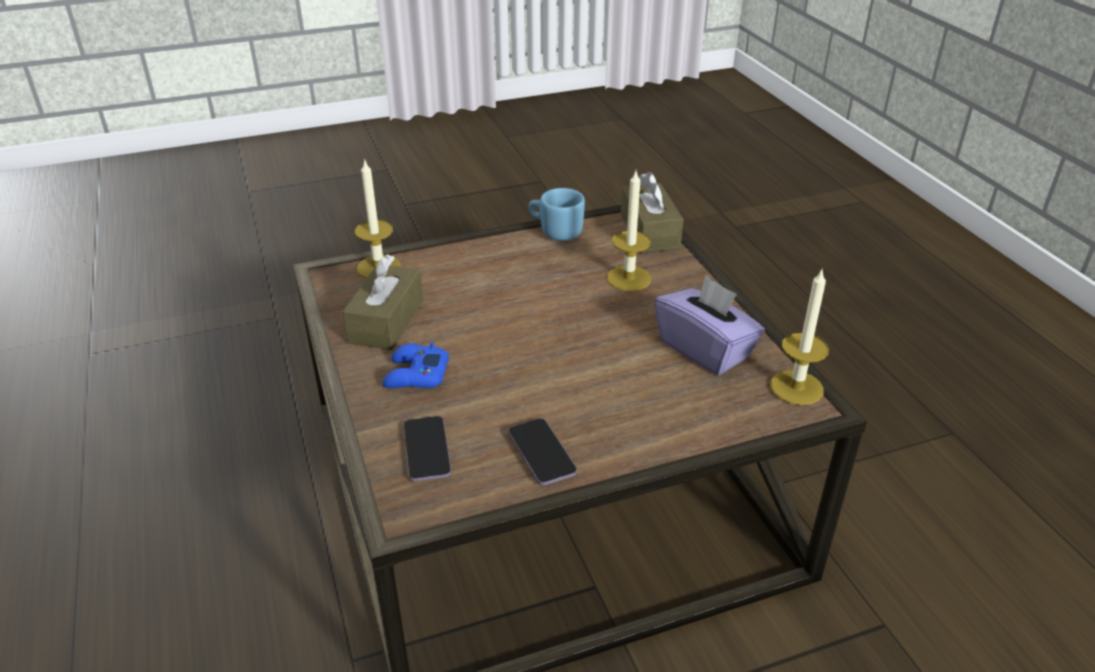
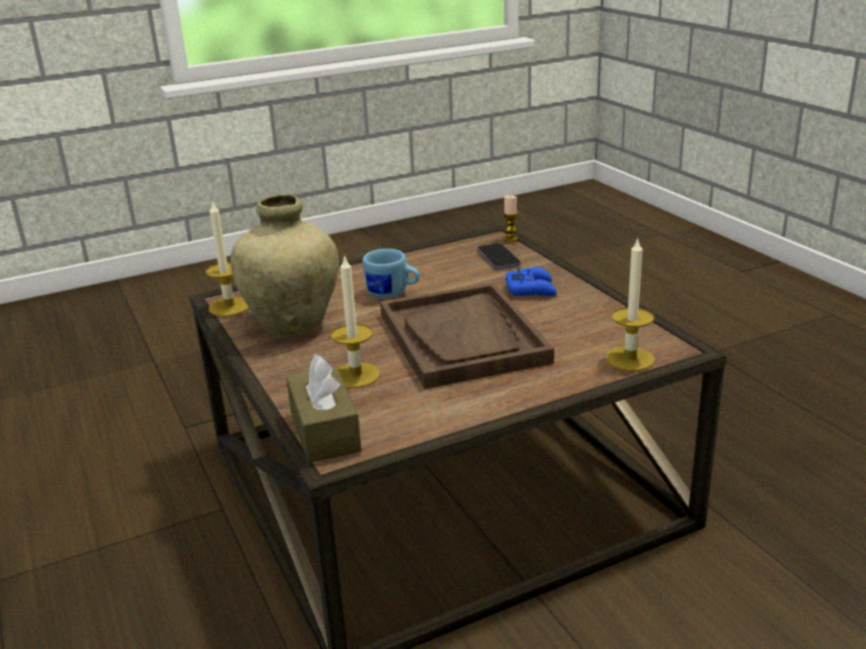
camera: 175 degrees right, 10 degrees down
(386, 321) = (582, 318): brown tissue box -> none
(386, 499) = (510, 239): none -> candle
(520, 309) = (463, 338): none -> brown tray
(541, 453) = (421, 261): phone -> none
(555, 231) = (445, 419): blue mug -> blue mug (393, 294)
(705, 349) = (293, 325): purple tissue box -> beige vase

